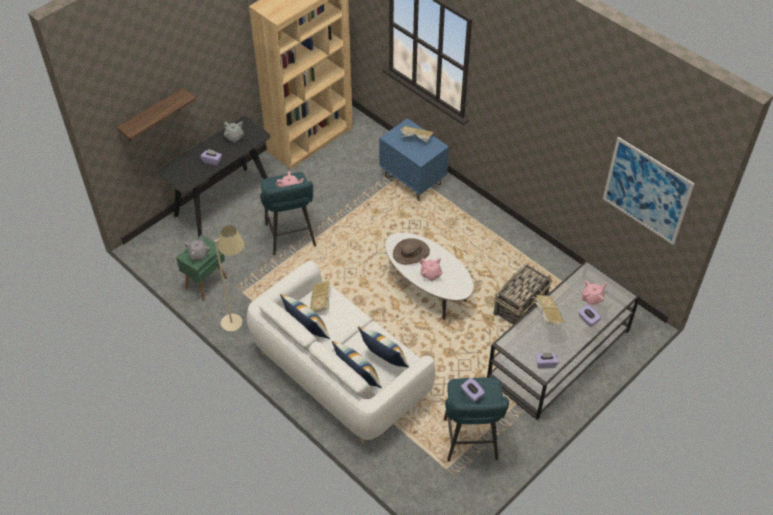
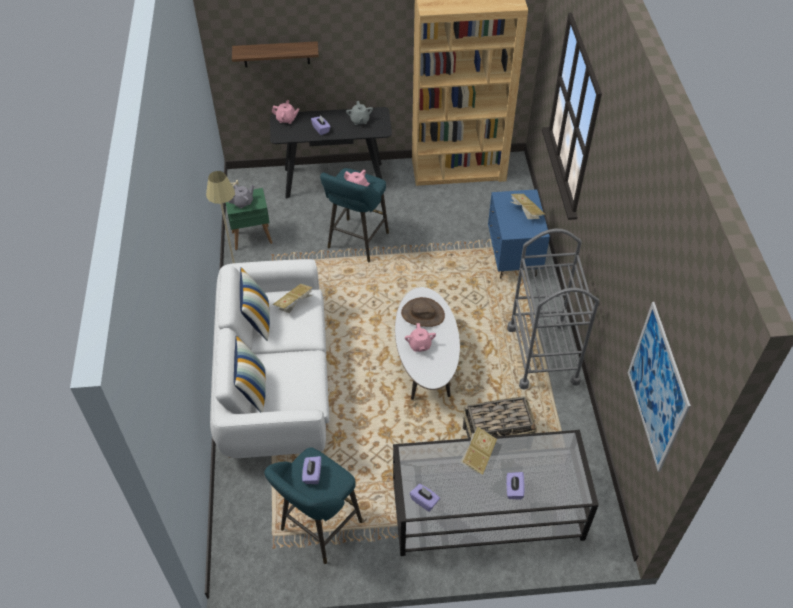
camera: 40 degrees right, 0 degrees up
(384, 360) = (291, 391): pillow -> none
(495, 234) = (542, 354): none -> grey cart
(592, 298) = (541, 472): pink teapot -> pink teapot (286, 119)

